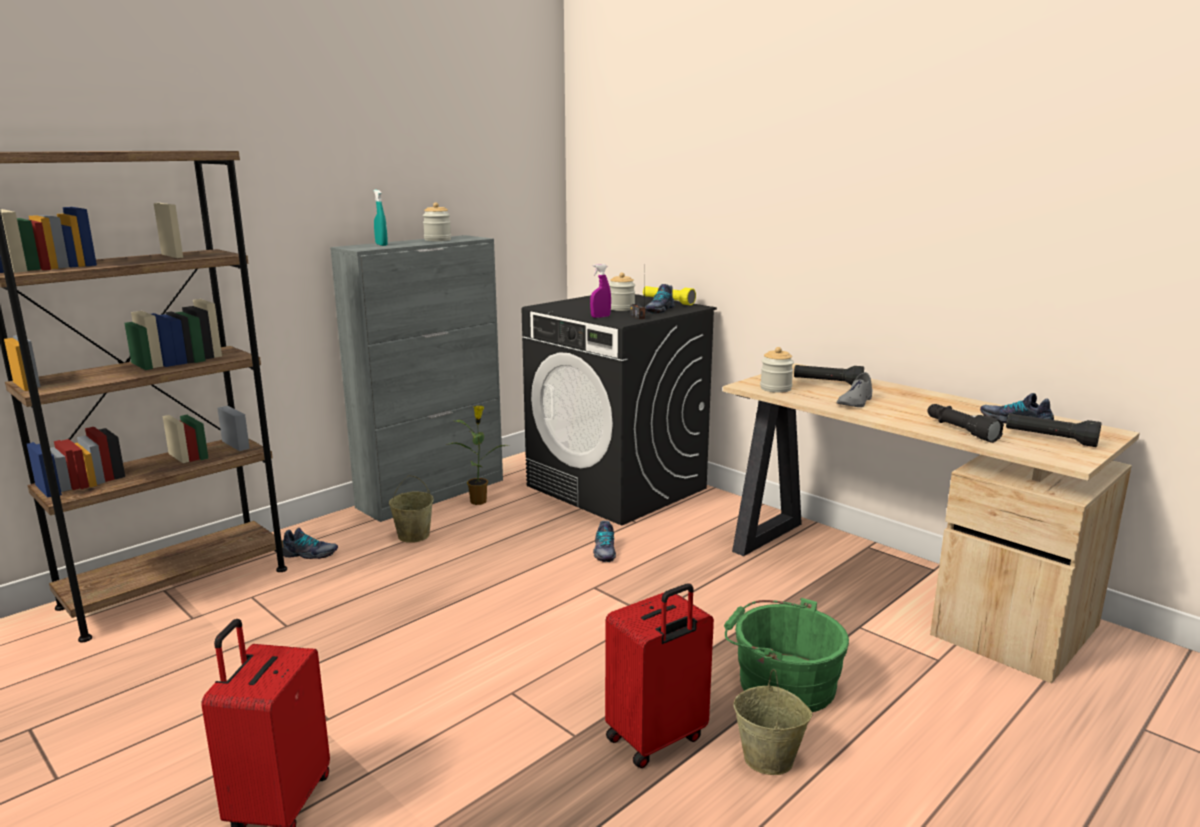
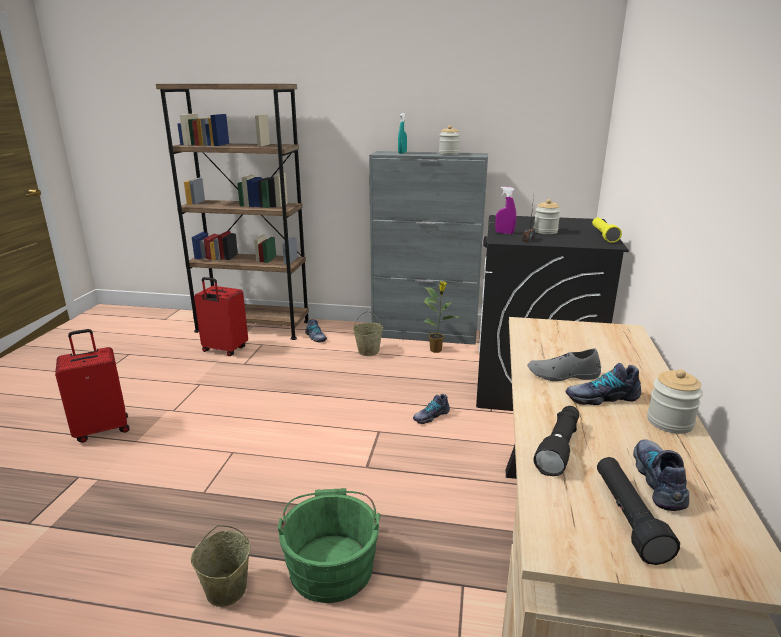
camera: 55 degrees right, 5 degrees up
(657, 739) = (218, 527): red suitcase -> red suitcase (224, 350)
(658, 310) = (568, 239): shoe -> shoe (601, 397)
(775, 388) = (539, 335): jar -> jar (669, 422)
(827, 383) = (601, 351): black flashlight -> none

